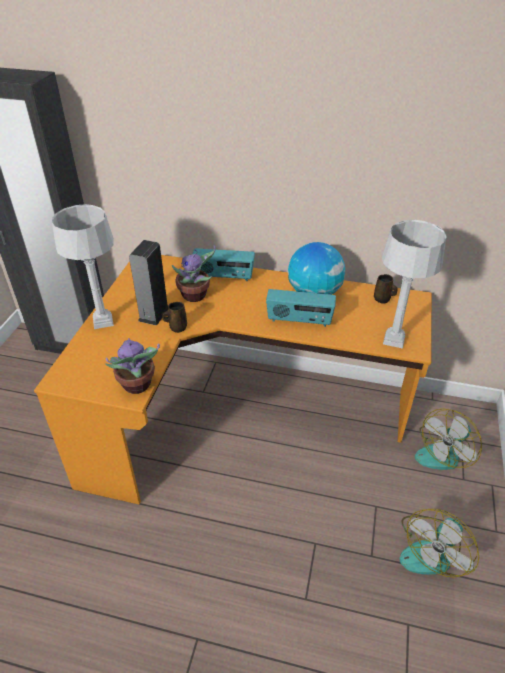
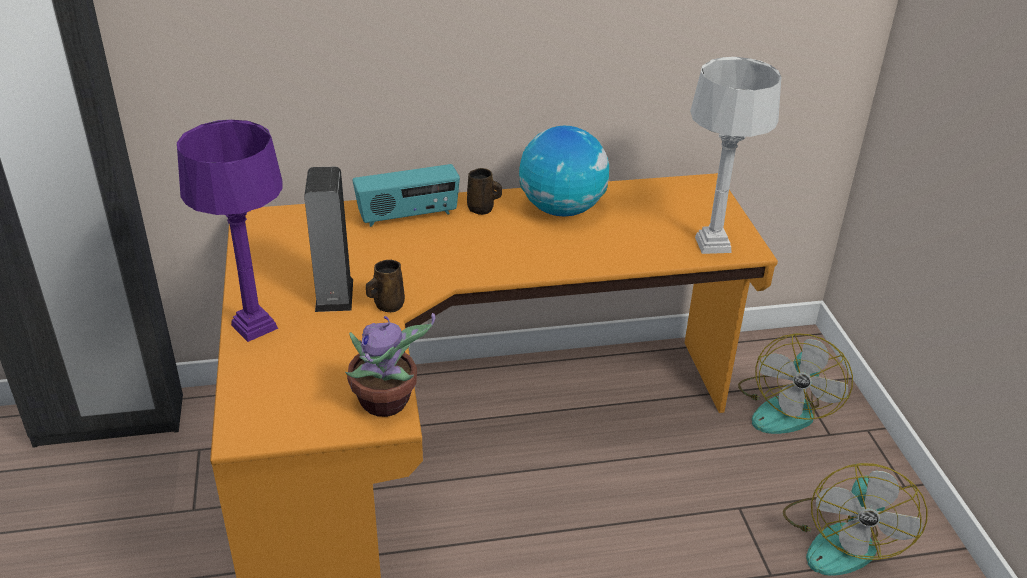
camera: 25 degrees left, 5 degrees down
(103, 321) = (254, 327): grey table lamp -> purple table lamp
(195, 296) = (382, 253): potted plant -> none
(299, 320) = (567, 251): radio -> none
(382, 299) = (662, 196): brown mug -> brown mug (482, 209)

